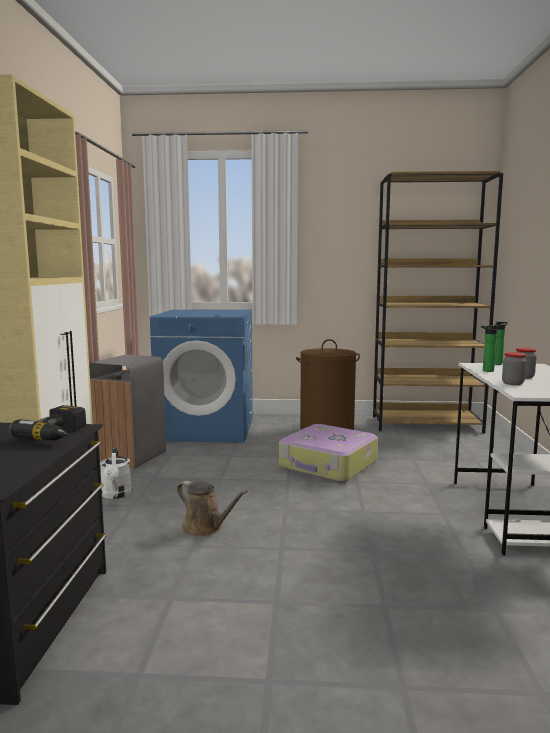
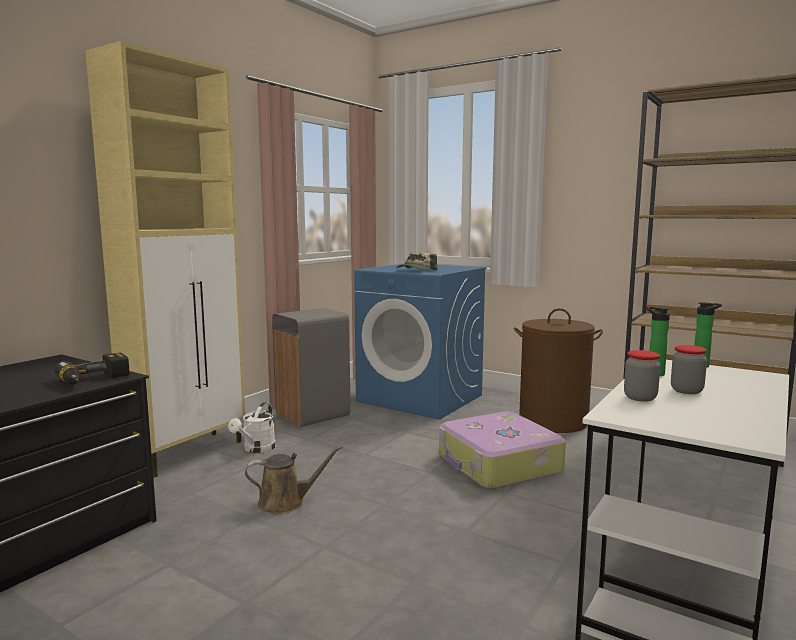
camera: 30 degrees right, 0 degrees up
(205, 527) = (286, 502): brown watering can -> brown watering can turned 75 degrees counterclockwise
(208, 314) = (416, 270): none -> cap

